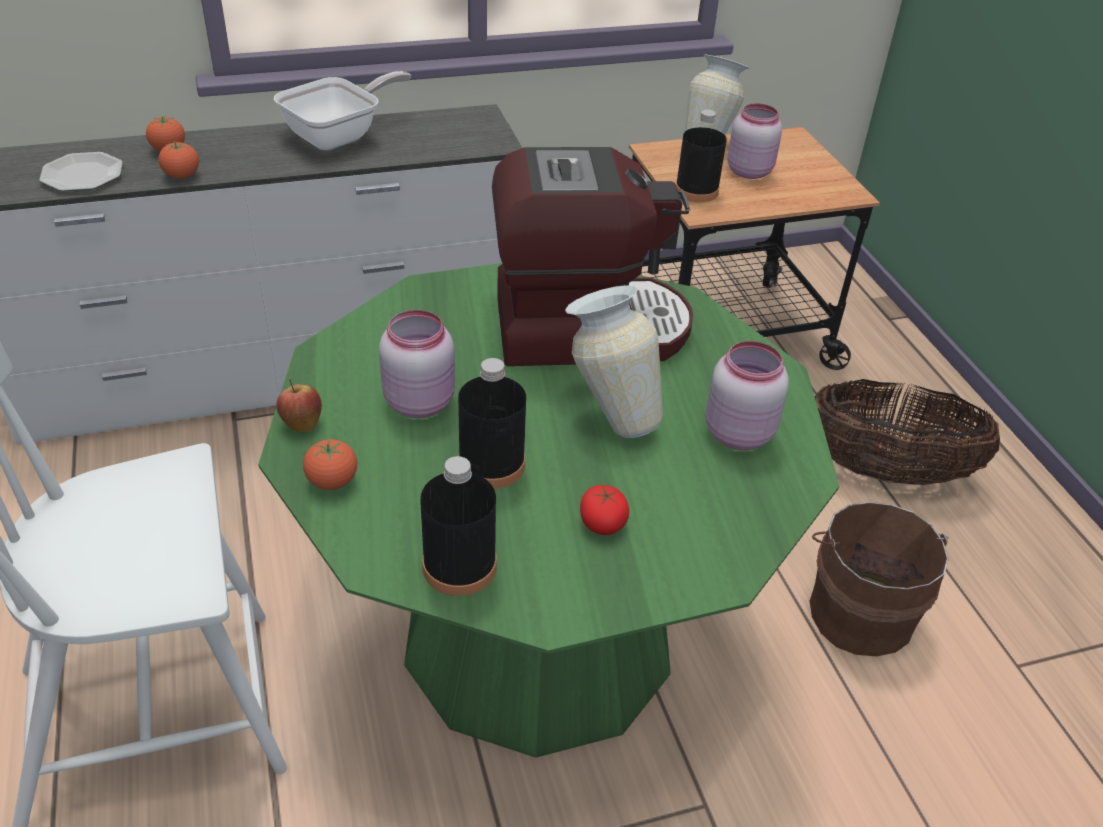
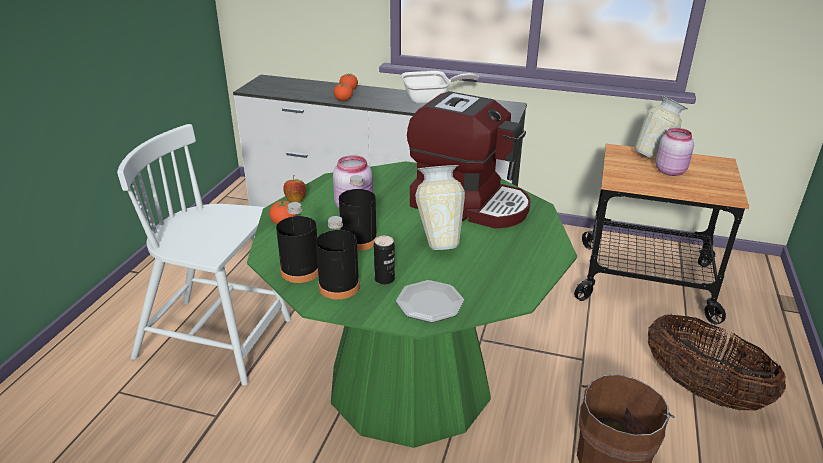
camera: 35 degrees right, 10 degrees down
(82, 175) = (304, 92): plate -> plate (429, 303)
(603, 522) = (384, 279): tomato -> can
(696, 191) = (624, 172): black bottle -> black bottle (339, 287)
(737, 432) = (499, 269): pink jar -> none

